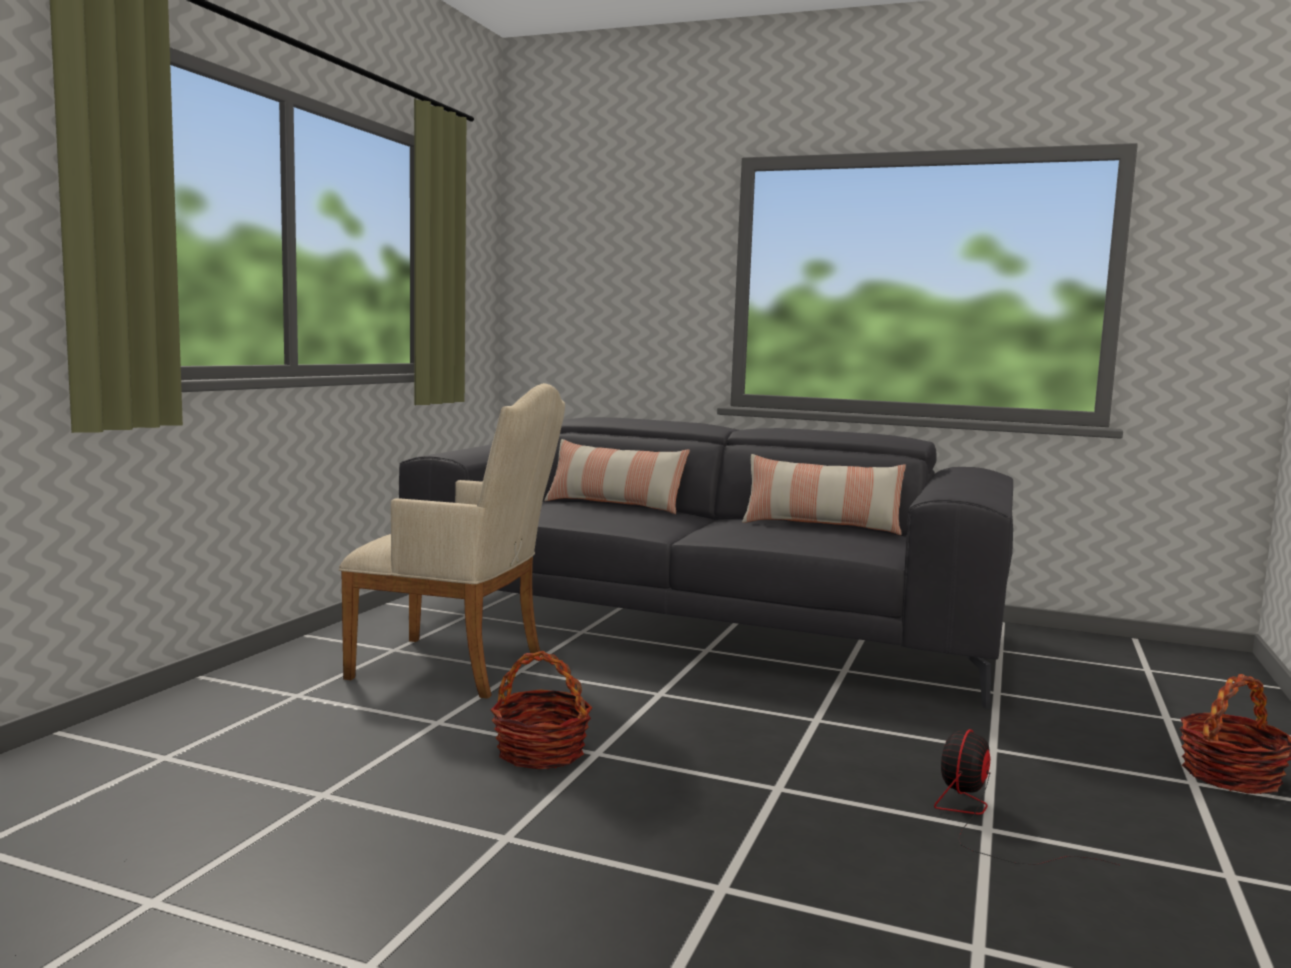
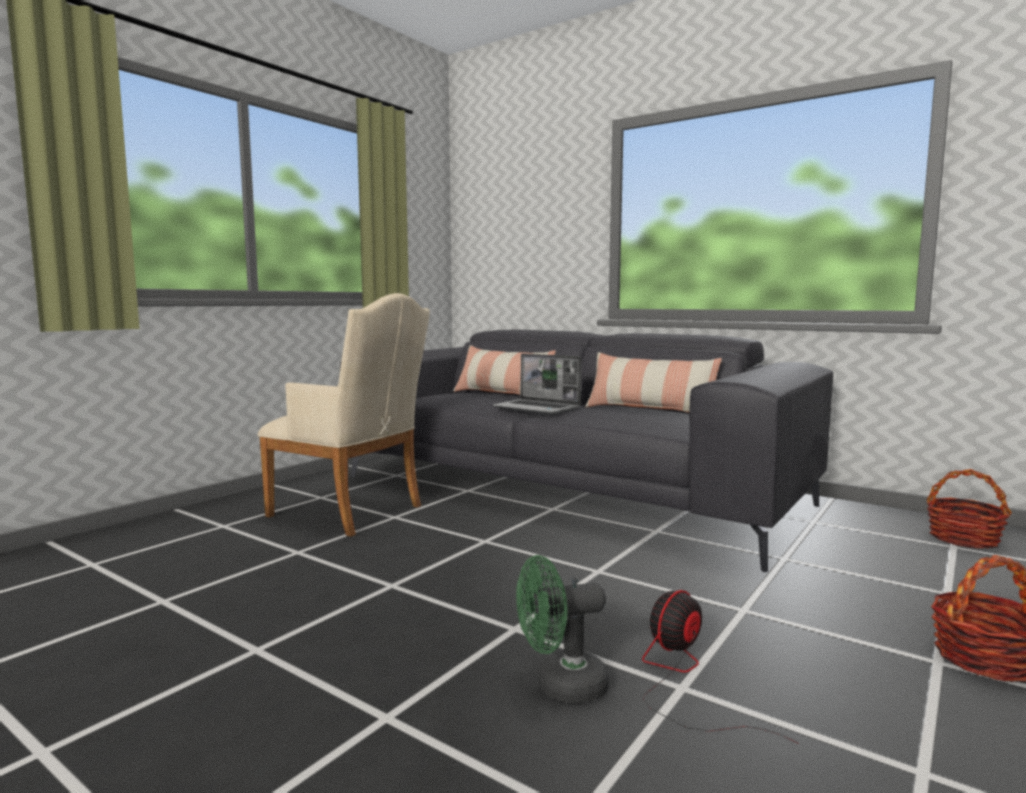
camera: 15 degrees right, 0 degrees up
(540, 752) = (349, 581): basket -> basket (963, 538)
(689, 525) = (538, 408): none -> laptop
(872, 840) = (560, 686): none -> green fan

